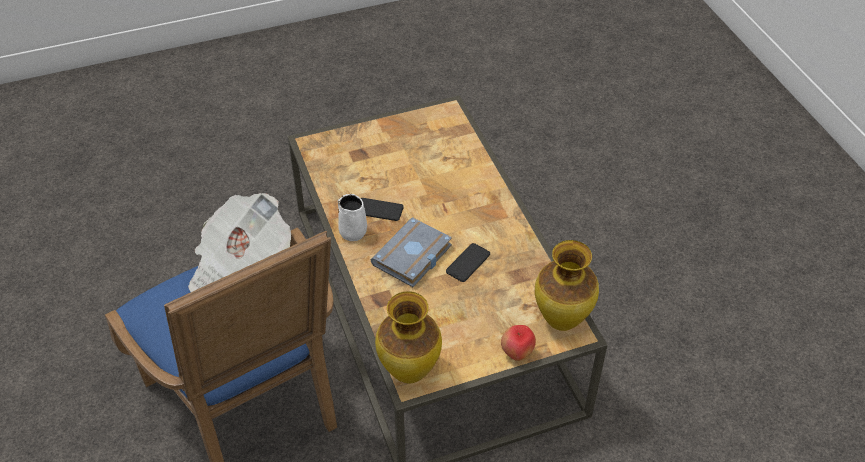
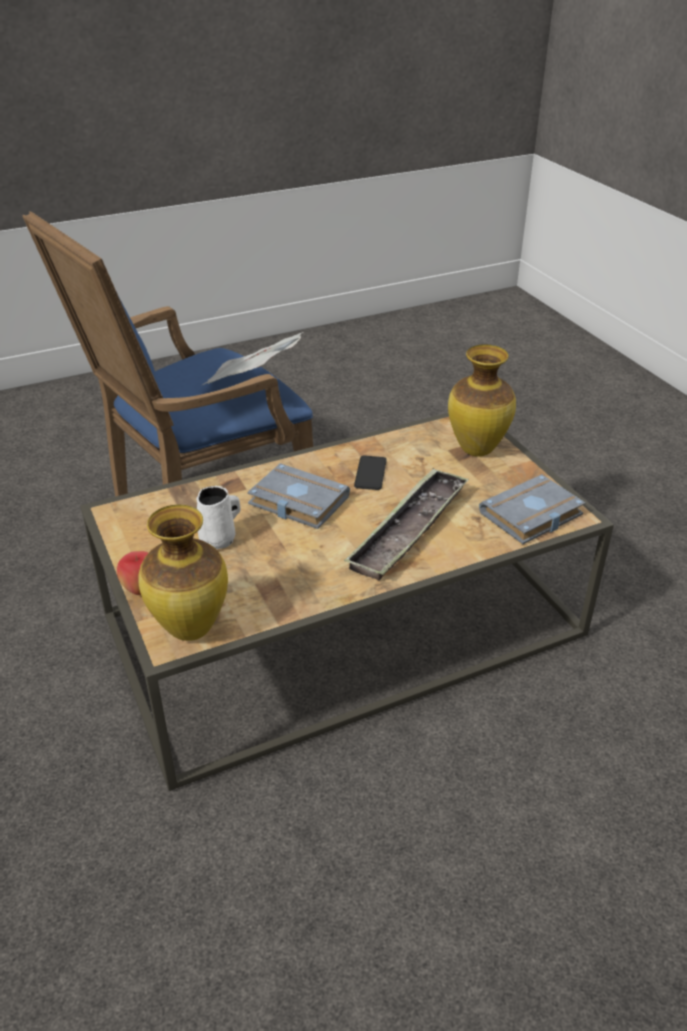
camera: 85 degrees right, 10 degrees down
(352, 231) = (333, 458): white mug -> white mug (219, 539)
(408, 372) = (127, 509): vase -> vase (476, 449)
(447, 131) = (531, 516): none -> grey book
(456, 195) = (409, 529): none -> tray
(468, 263) = (290, 544): phone -> none

